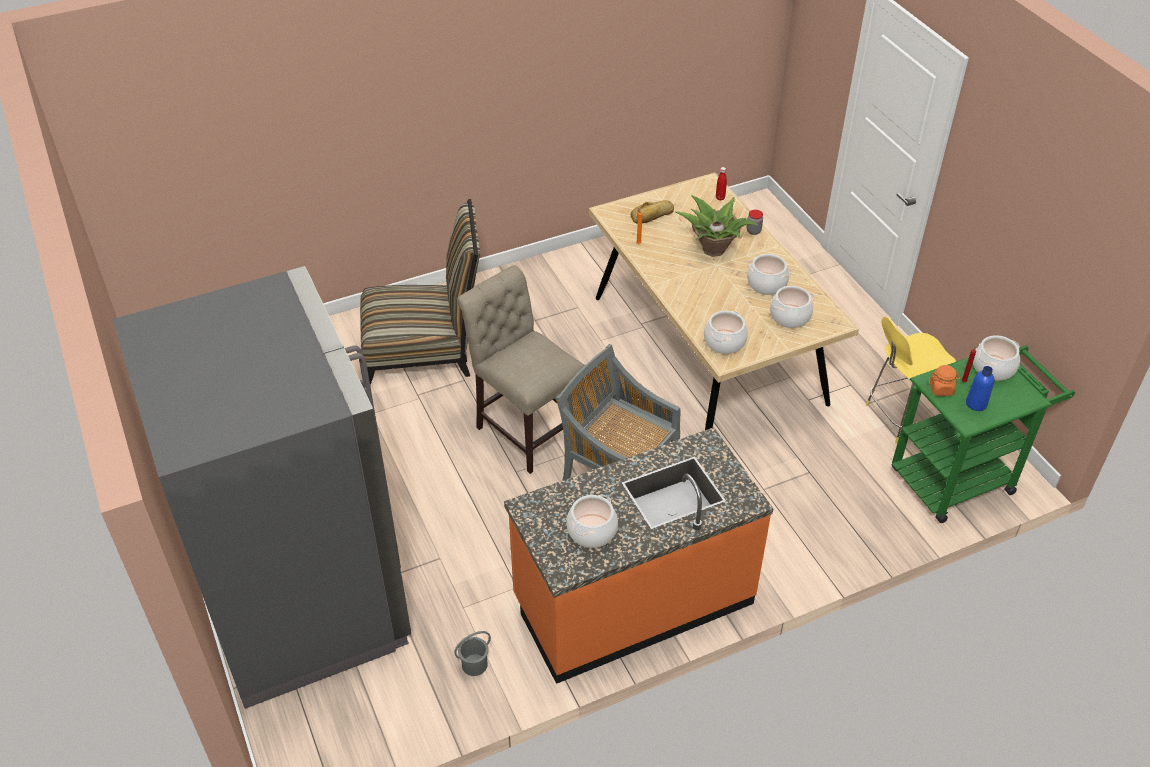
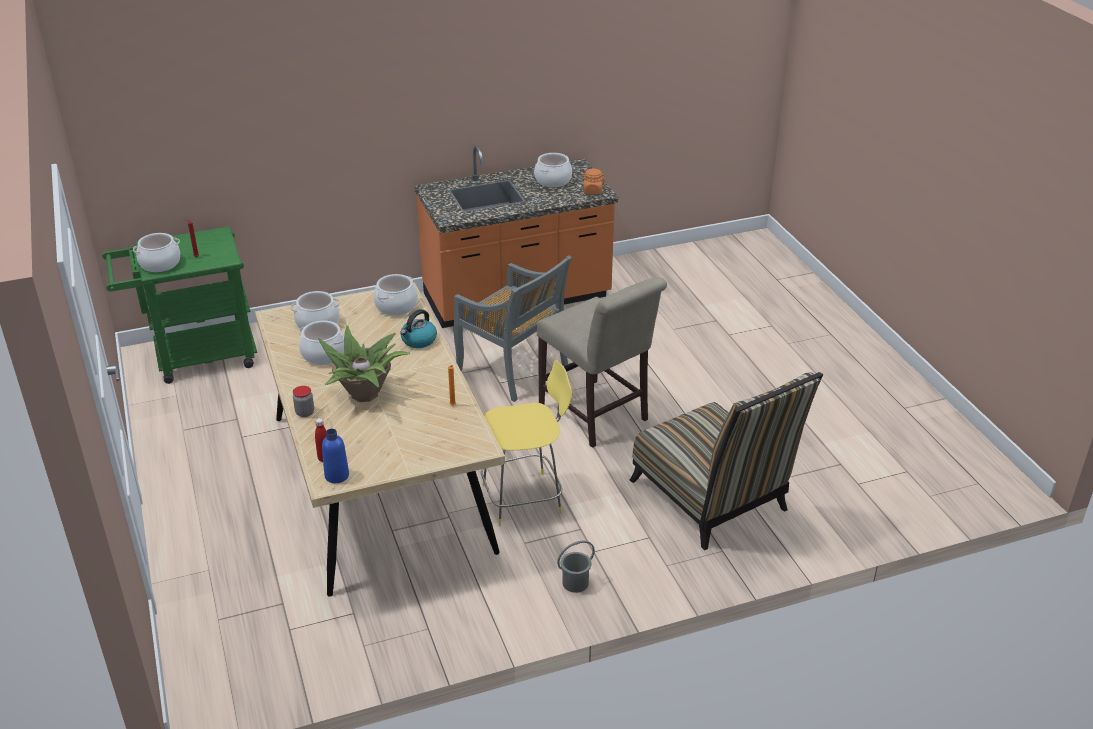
camera: 175 degrees left, 10 degrees down
(302, 600) = (780, 311): grey fridge -> none
(425, 349) = (714, 501): chair -> chair turned 120 degrees counterclockwise
(474, 664) = (640, 274): grey bucket -> grey bucket (576, 583)
(653, 216) = (423, 439): bread -> none
(688, 303) = (418, 340): none -> kettle
(902, 417) = (211, 405): yellow stool -> yellow stool (525, 498)
(941, 389) = (221, 253): orange jar -> orange jar (592, 191)
(976, 404) = (200, 243): blue bottle -> blue bottle (337, 476)

